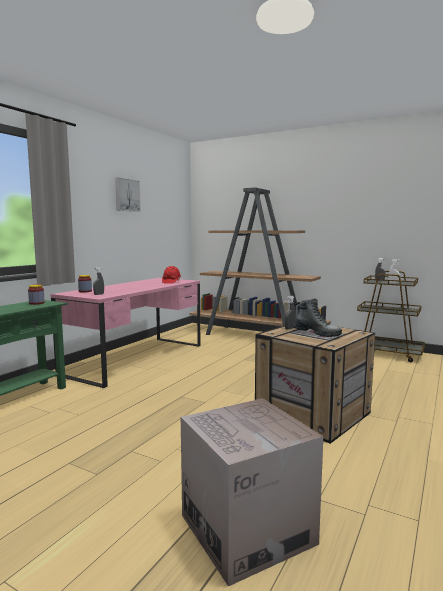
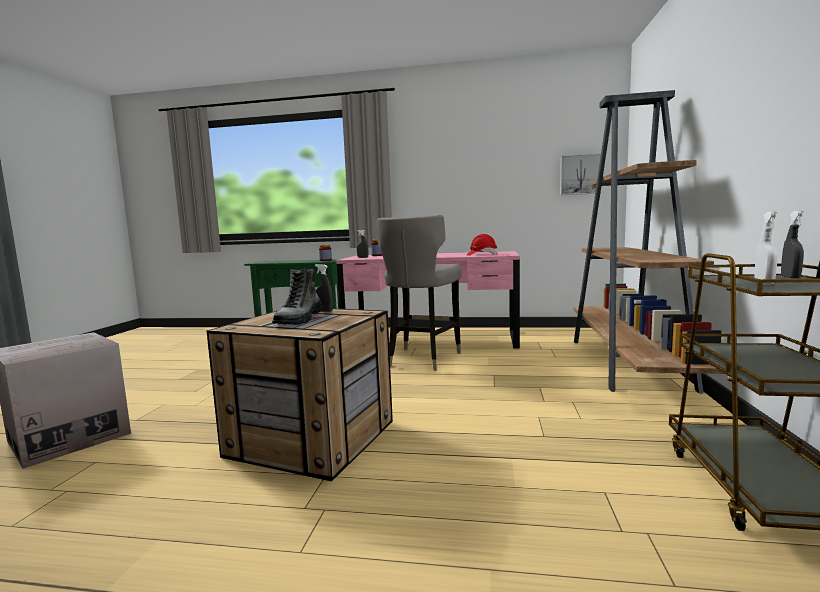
camera: 70 degrees right, 0 degrees up
(126, 195) = (480, 149): picture -> picture (580, 174)
(187, 369) = (422, 359): none -> grey stool

